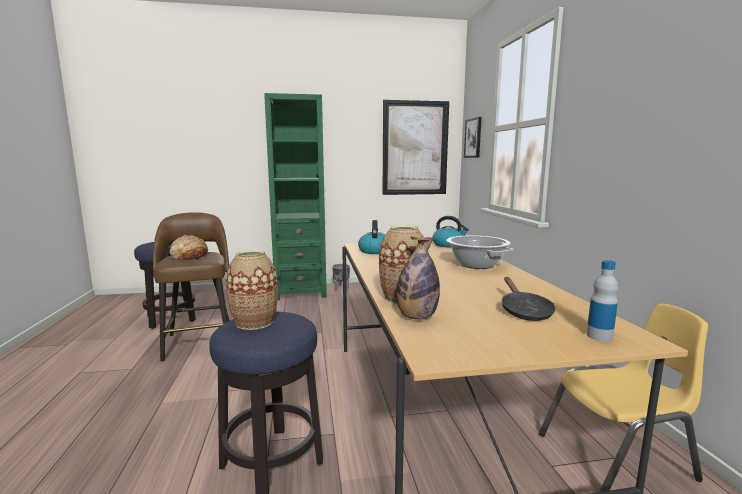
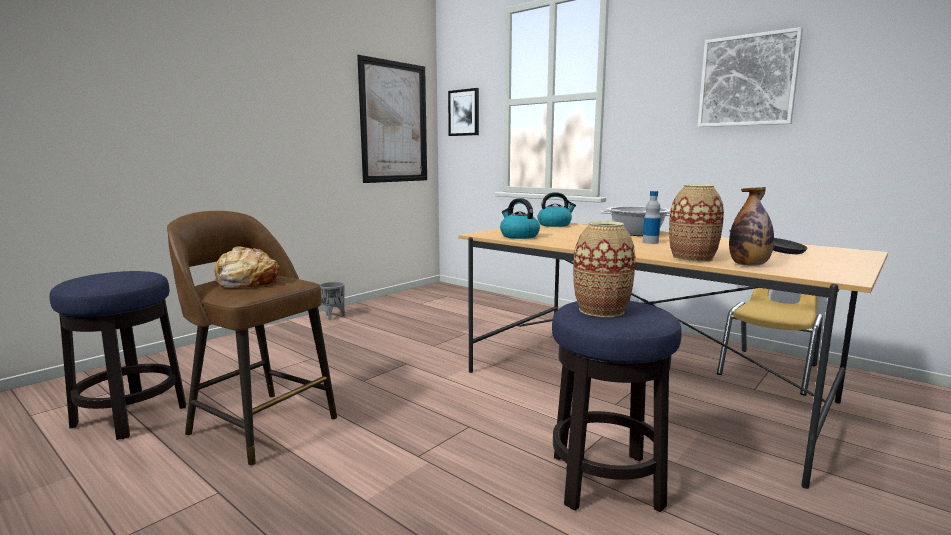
camera: 40 degrees left, 0 degrees up
(301, 292) = (285, 332): green bookcase -> none
(599, 336) = (847, 254): bottle -> bottle (650, 242)
(668, 97) = (747, 81): none -> picture

